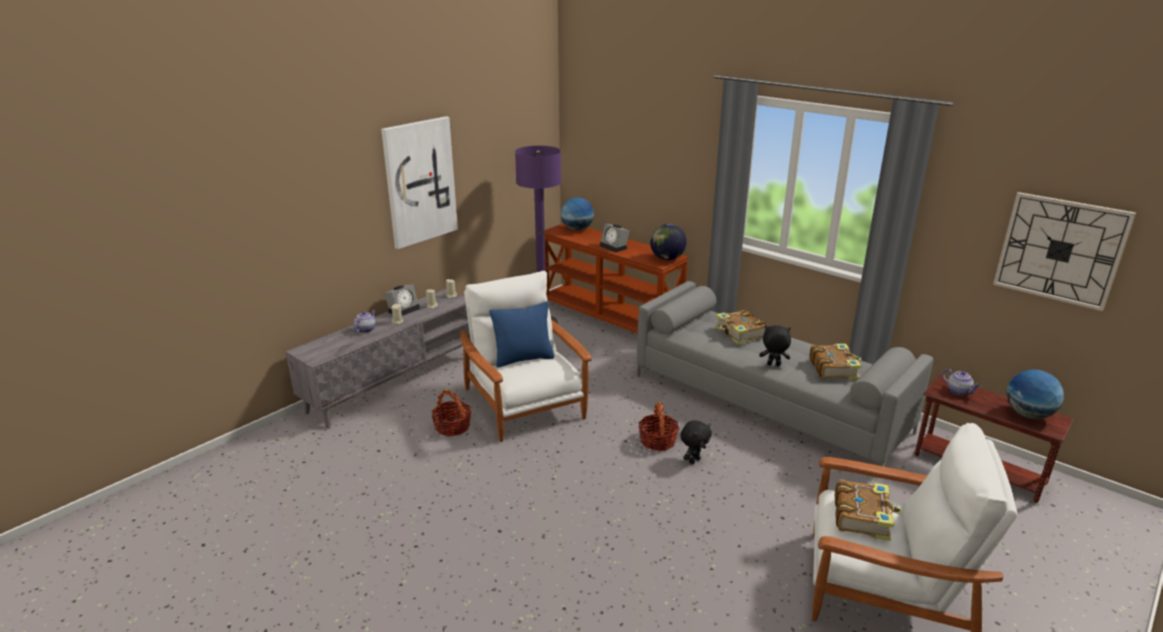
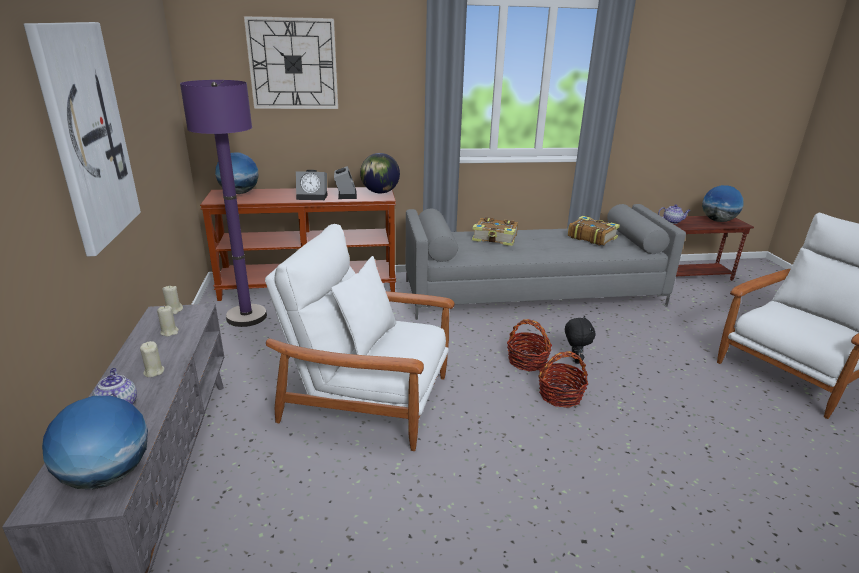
camera: 50 degrees left, 0 degrees up
(327, 352) = (107, 475): none -> globe
(404, 309) = (133, 353): alarm clock -> alarm clock (345, 194)
(452, 427) = (336, 472): basket -> basket (560, 395)
(523, 358) = (368, 339): blue pillow -> white pillow
(773, 365) = (560, 250): black plush toy -> none
(862, 516) = (800, 317): book -> none
(1060, 250) = (709, 95): wall clock -> wall clock (293, 64)

